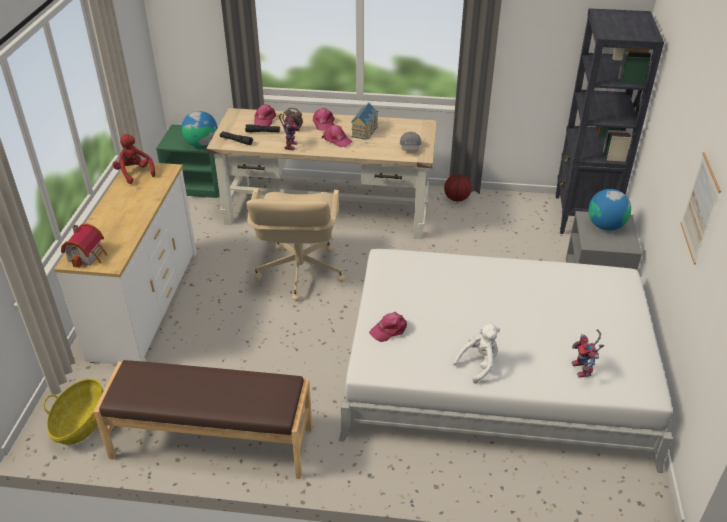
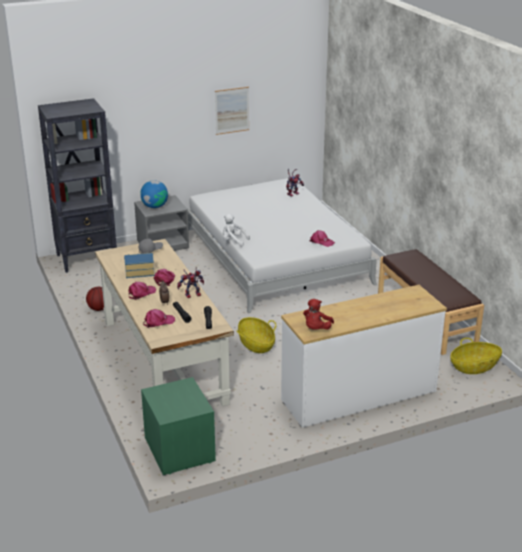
camera: 120 degrees left, 10 degrees down
(88, 255) = (420, 301): toy house -> none
(201, 144) = (183, 387): globe -> none
(299, 272) = (256, 344): beige office chair -> basket
(478, 364) = (317, 216): white plush toy -> white plush toy (233, 241)

